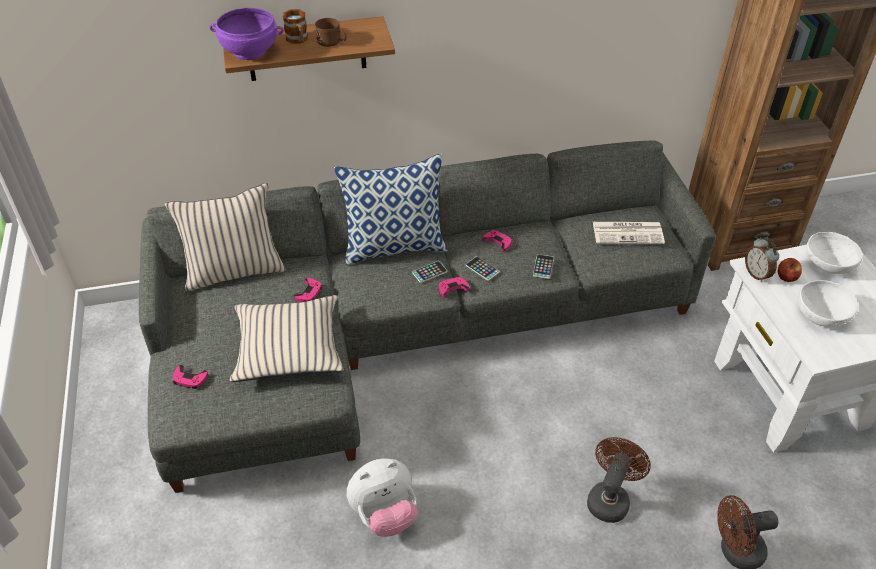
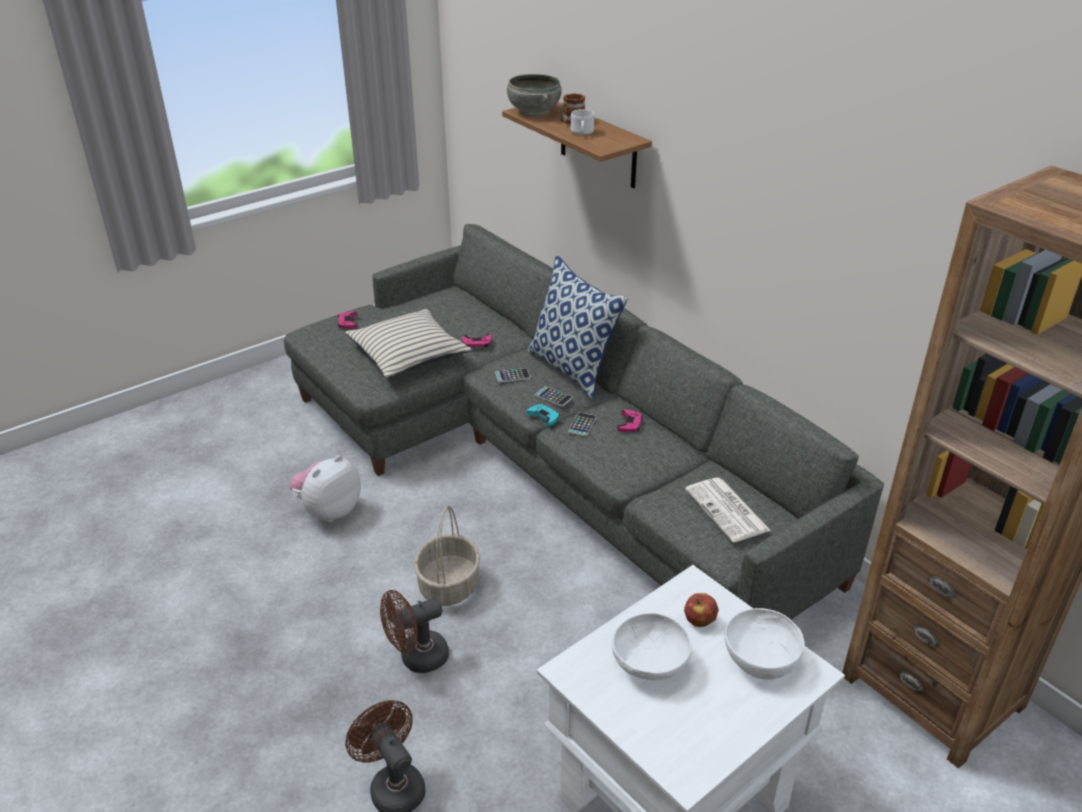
camera: 65 degrees right, 10 degrees down
(234, 270) = (478, 304): beige pillow -> none
(249, 52) = (533, 112): purple bowl -> grey bowl
(332, 42) = (582, 133): brown mug -> white mug
(384, 514) = (329, 511): plush toy -> plush toy turned 90 degrees clockwise
(452, 288) = (544, 417): pink game controller -> turquoise game controller
(535, 450) = (449, 586): none -> basket
(543, 267) = (618, 463): phone -> phone (512, 376)
(610, 498) = (417, 658): brown fan -> brown fan turned 150 degrees clockwise
(757, 274) = (684, 592): alarm clock -> none

